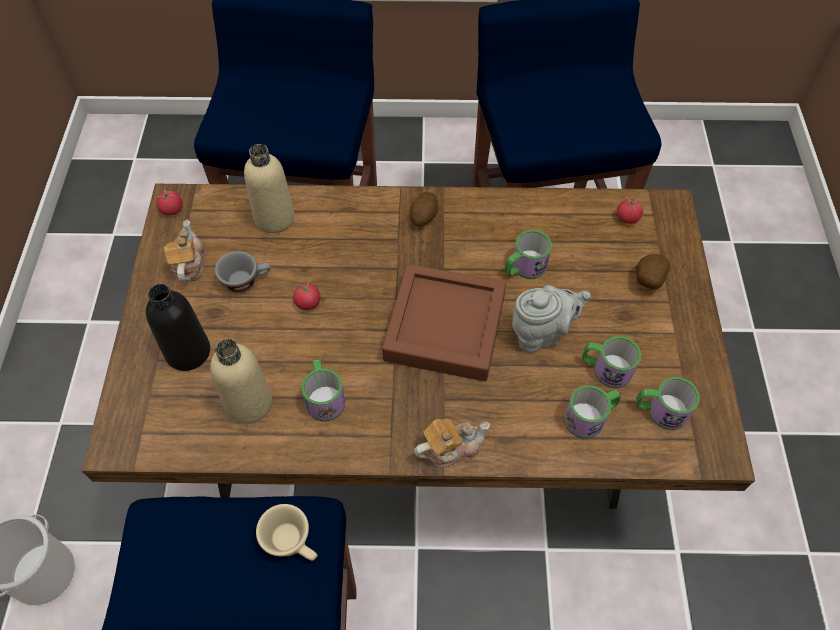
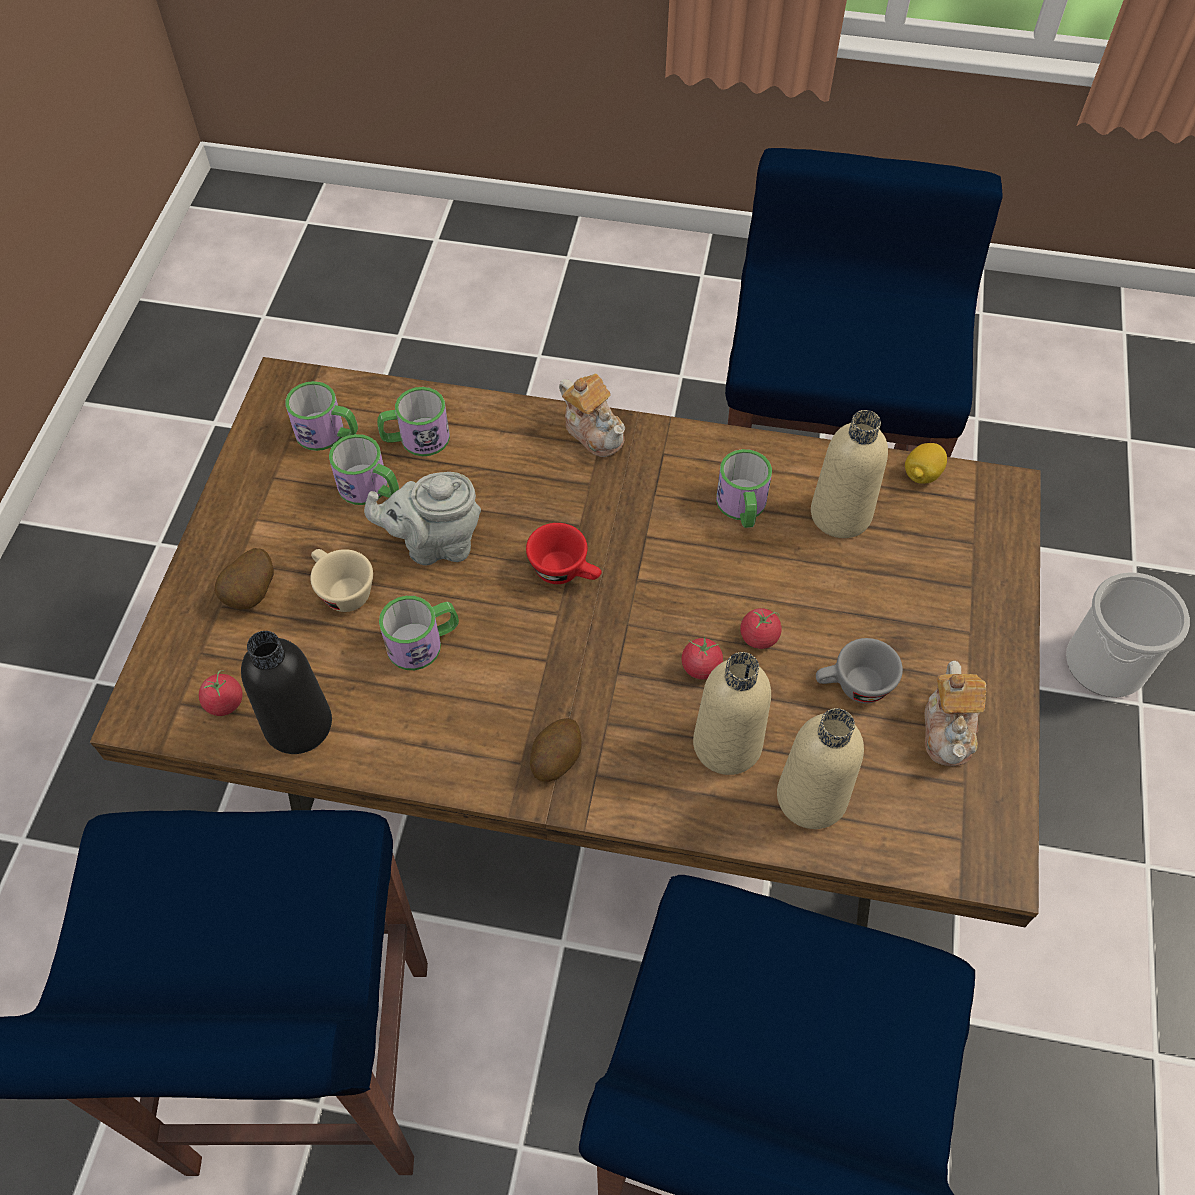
camera: 170 degrees left, 0 degrees up
(172, 210) = (995, 844): tomato -> tomato (701, 667)
(181, 449) = (921, 474): none -> lemon
(188, 352) = (930, 591): black bottle -> black bottle (298, 724)
(293, 543) = (784, 345): beige cup -> beige cup (341, 590)
(324, 237) = (727, 744): none -> beige bottle
(445, 327) = (566, 571): brown tray -> red cup
(450, 448) = (594, 431): teapot -> teapot turned 120 degrees counterclockwise

